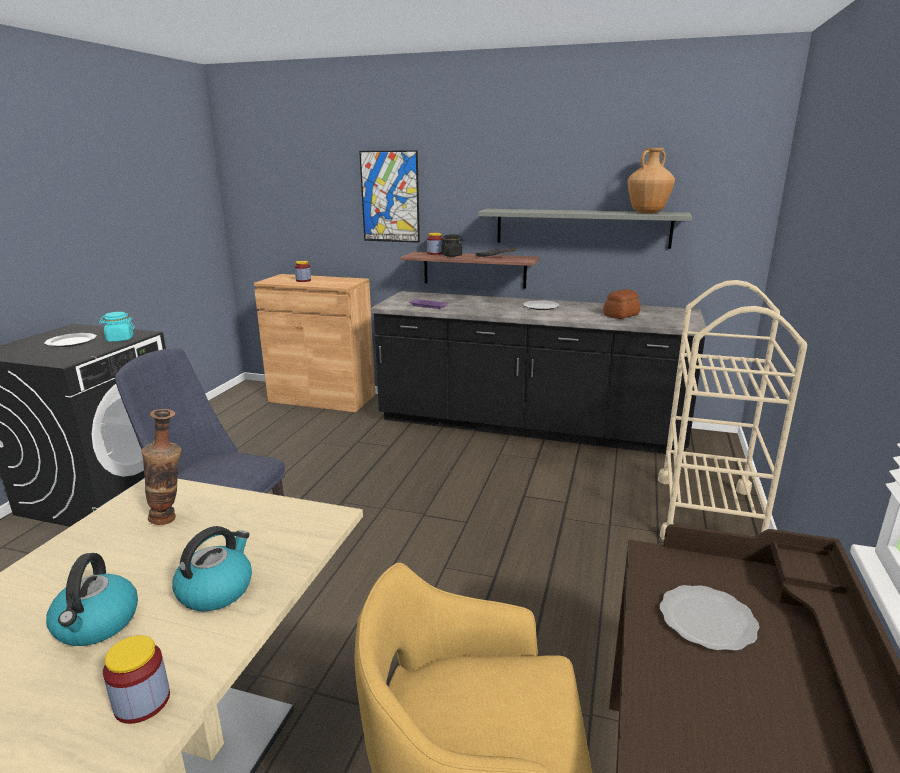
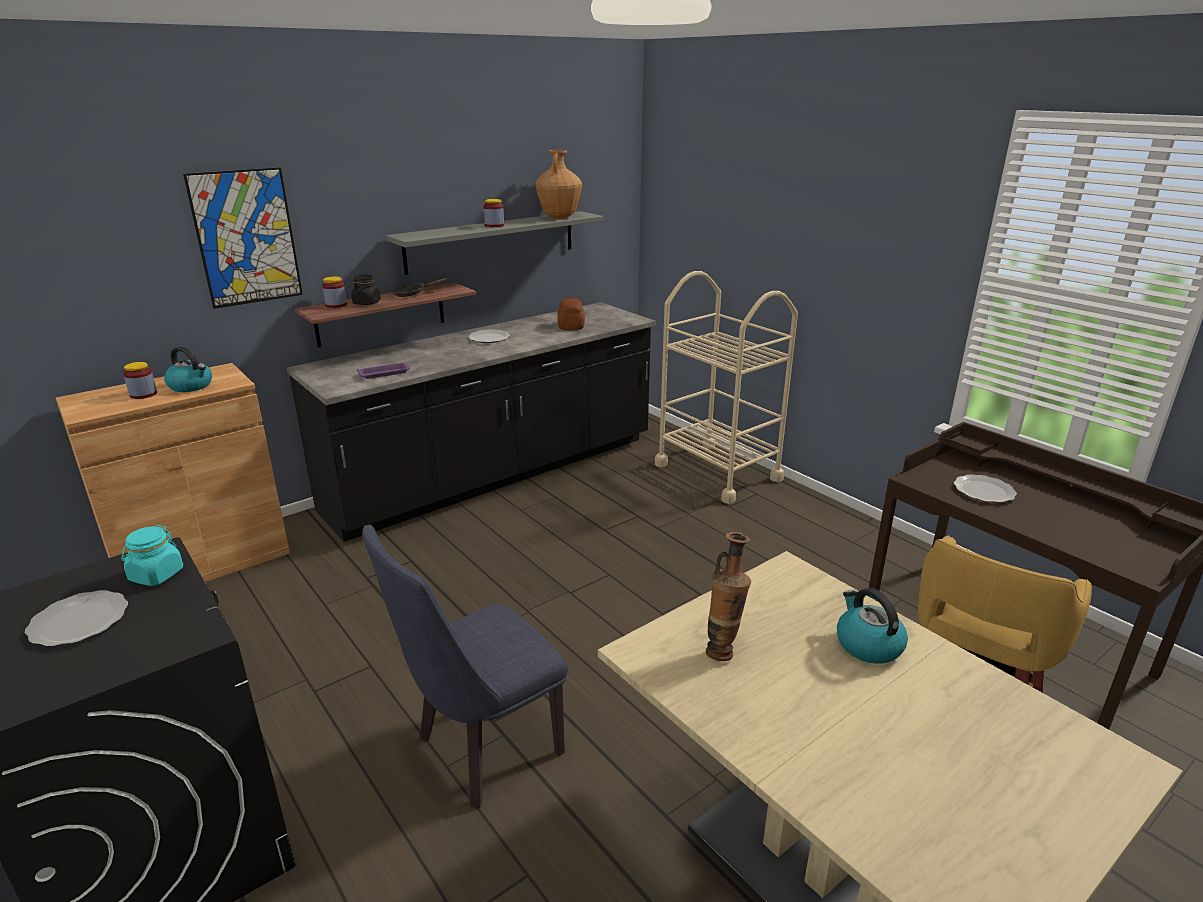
camera: 55 degrees left, 5 degrees up
(97, 624) = (884, 715): kettle -> kettle (191, 386)
(142, 702) = (996, 701): jar -> jar (494, 225)

